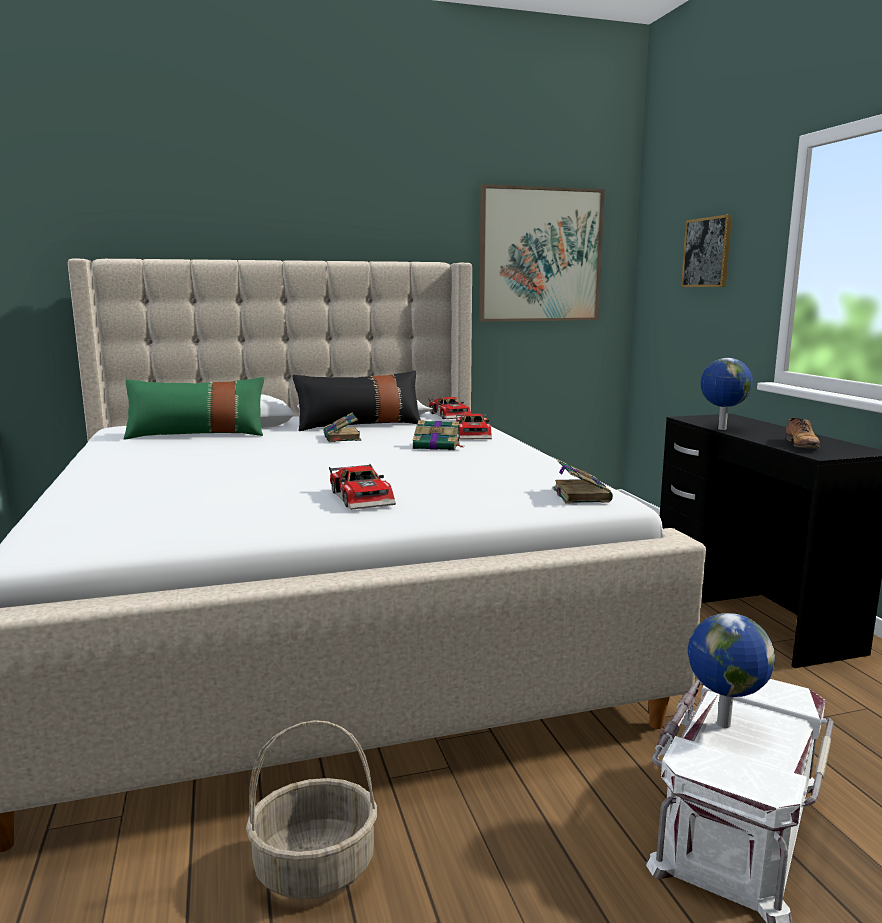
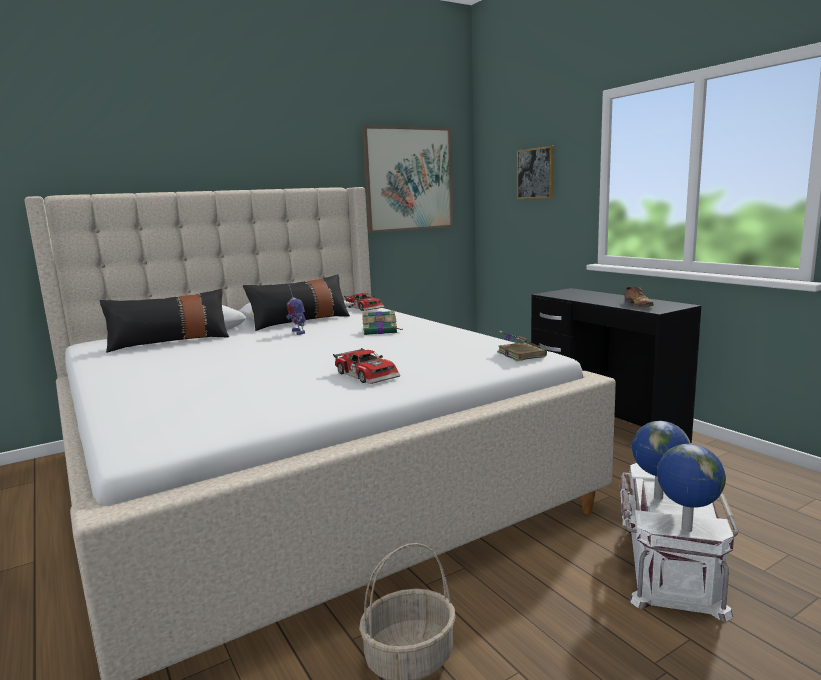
camera: 15 degrees left, 0 degrees up
(197, 434) = (170, 342): green pillow -> black pillow
(342, 438) = (297, 332): book -> toy robot
(475, 435) = (399, 320): toy car -> none
(721, 429) = (576, 299): globe -> globe (685, 529)

